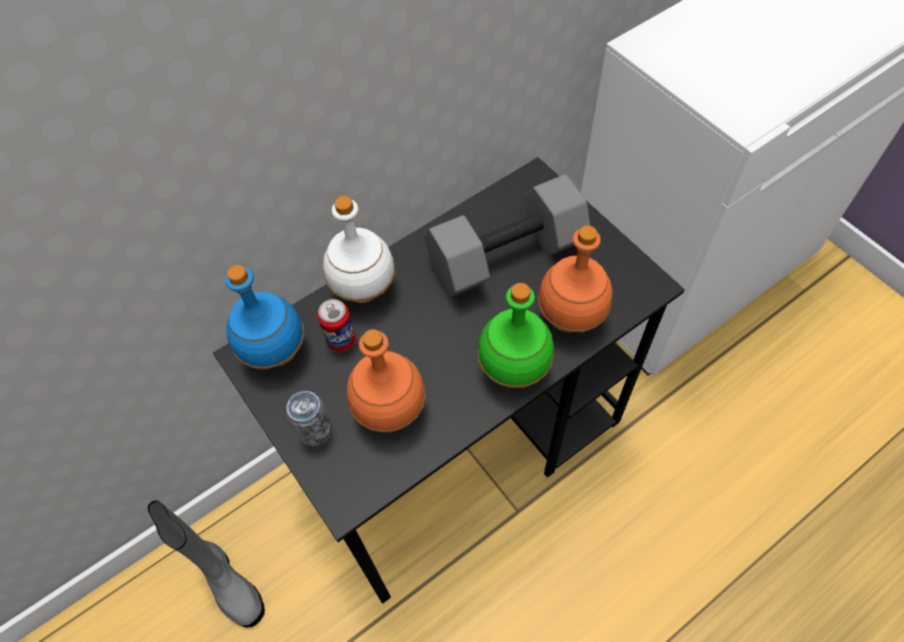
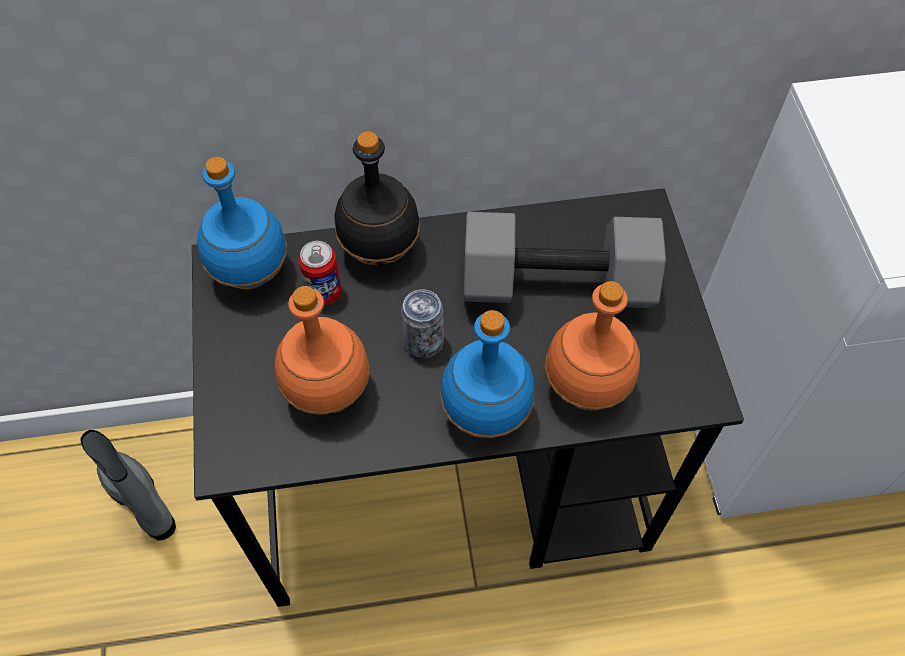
camera: 25 degrees right, 0 degrees up
(229, 583) = (142, 501): grey boot -> grey boot turned 150 degrees clockwise
(315, 431) = (241, 374): can -> can (423, 342)
(363, 289) = (379, 249): white bottle -> black bottle
(513, 368) = (486, 412): green bottle -> blue bottle

